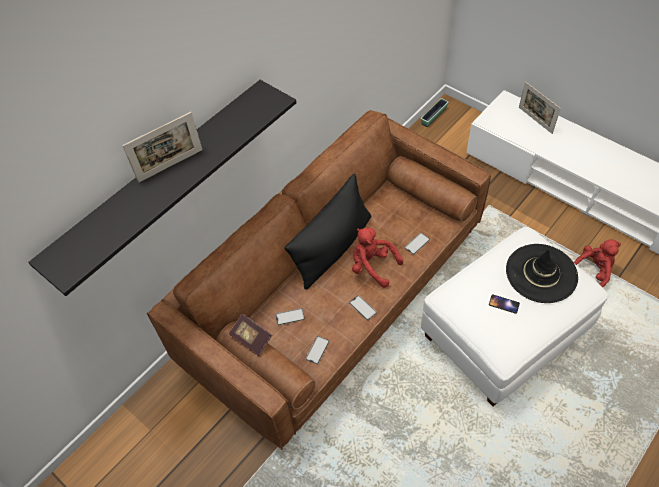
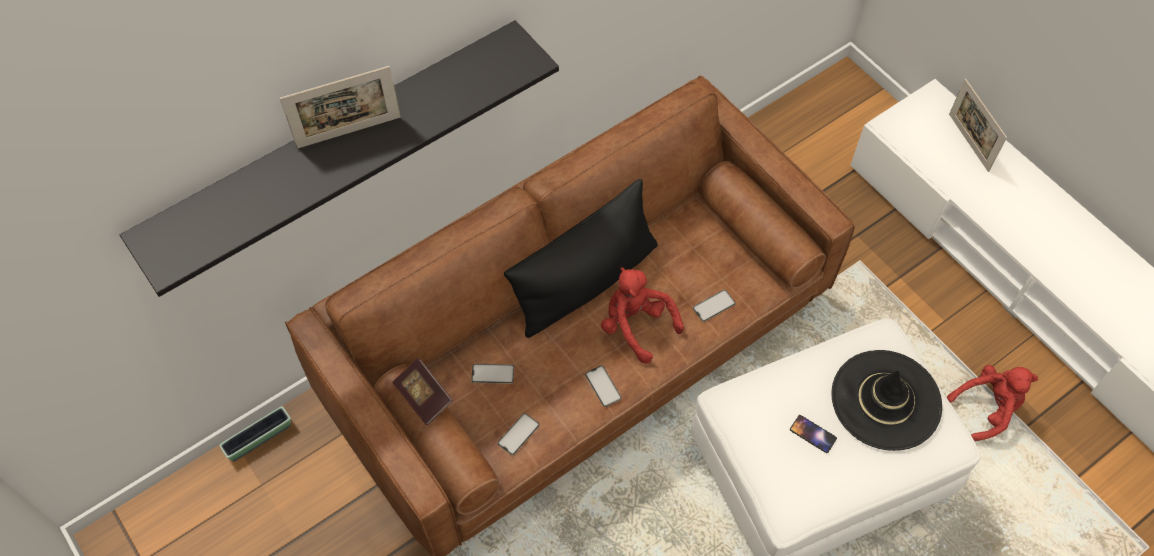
camera: 10 degrees right, 5 degrees up
(433, 116) = (817, 92): planter -> planter (259, 439)

